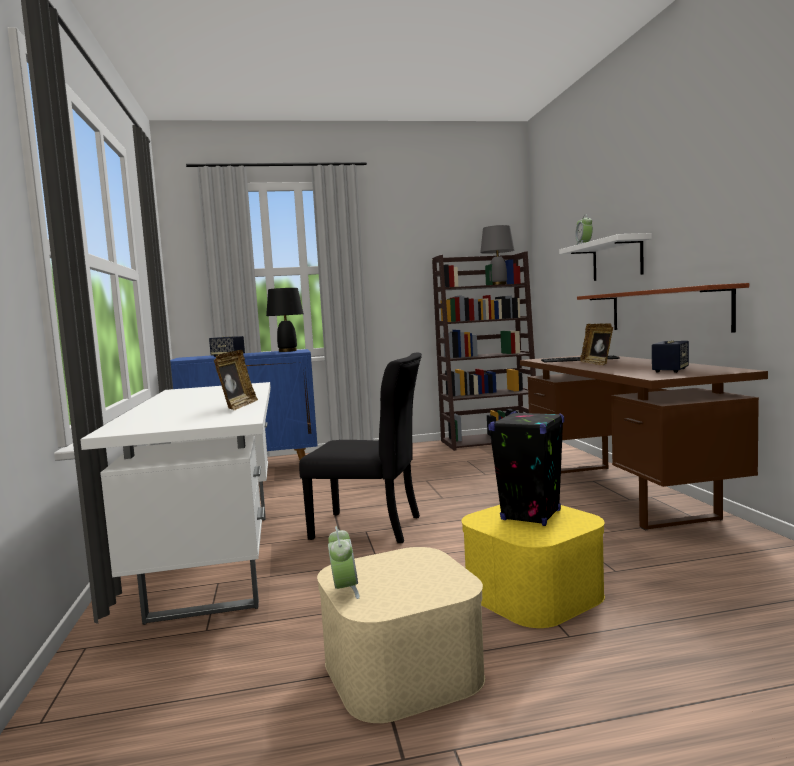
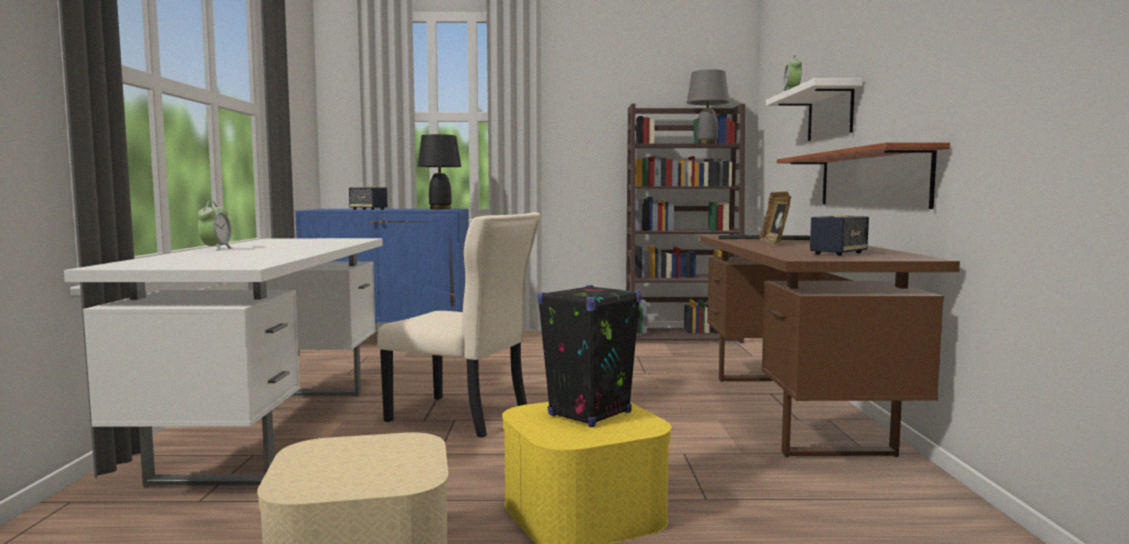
camera: 10 degrees right, 0 degrees up
(237, 406) = (283, 255): picture frame -> none
(344, 590) = (290, 467): alarm clock -> alarm clock (216, 249)
(371, 528) = (463, 417): black chair -> beige chair

